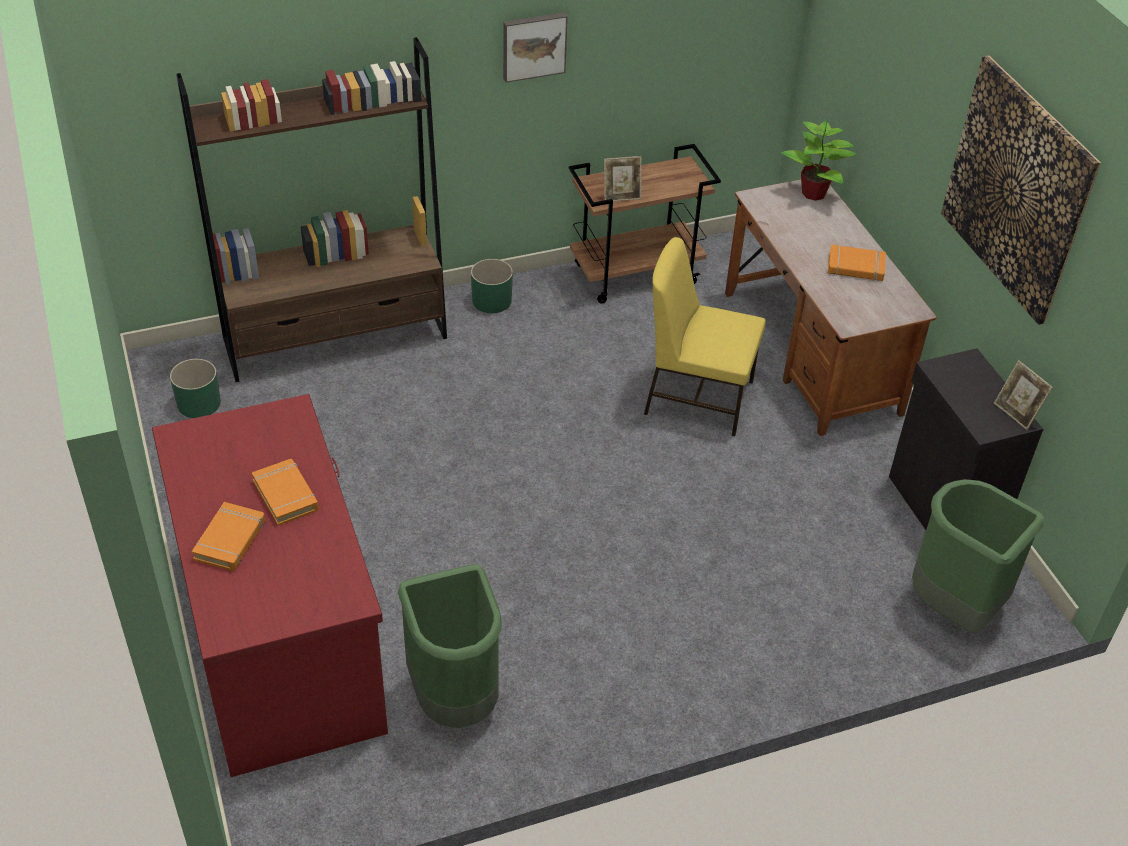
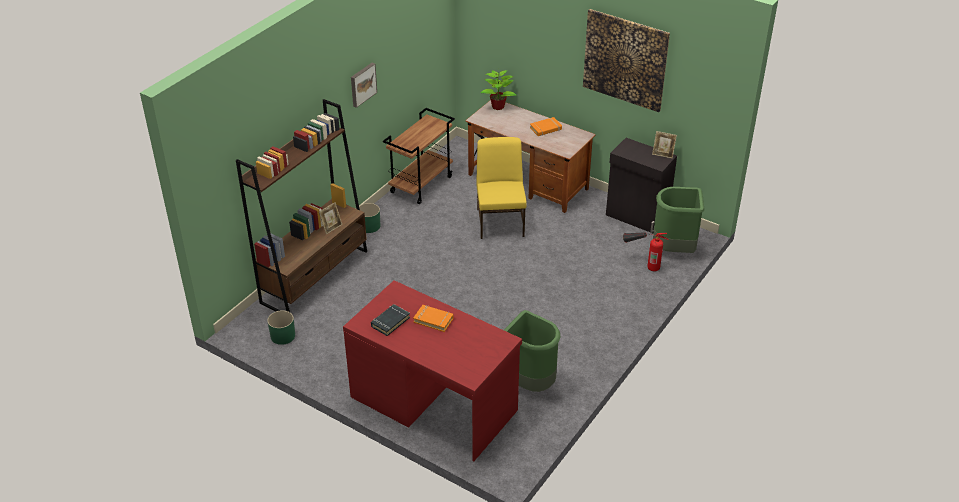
camera: 35 degrees left, 5 degrees down
(222, 460) = (390, 322): none -> black book
(230, 540) = (432, 347): orange book -> none
(621, 196) = (416, 144): picture frame -> picture frame (331, 227)
(697, 396) = (500, 222): yellow chair -> yellow chair turned 105 degrees clockwise
(866, 600) = (642, 263): none -> fire extinguisher

